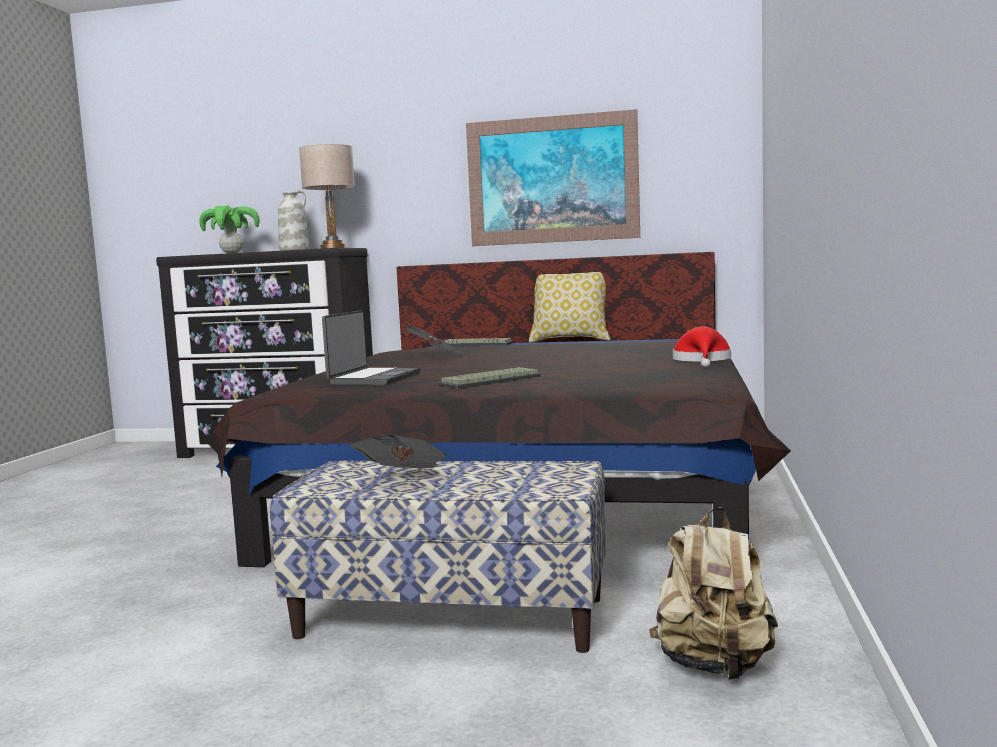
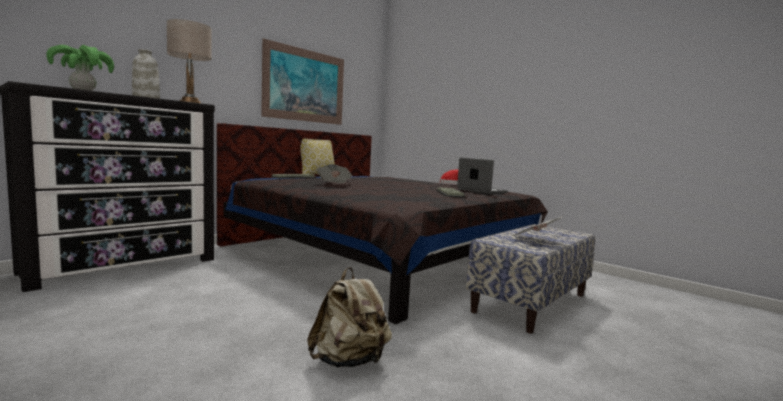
camera: 60 degrees left, 0 degrees up
(373, 379) = (393, 195): laptop -> laptop (481, 191)
(714, 666) = (603, 287): beige backpack -> beige backpack (349, 361)

